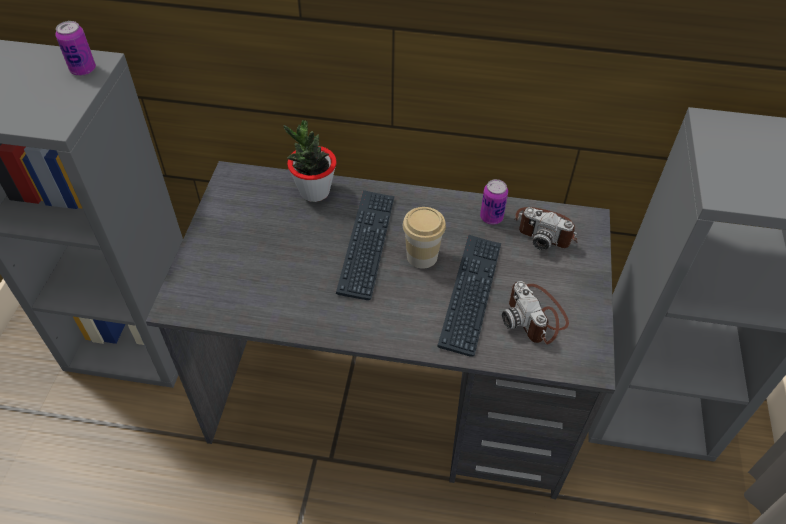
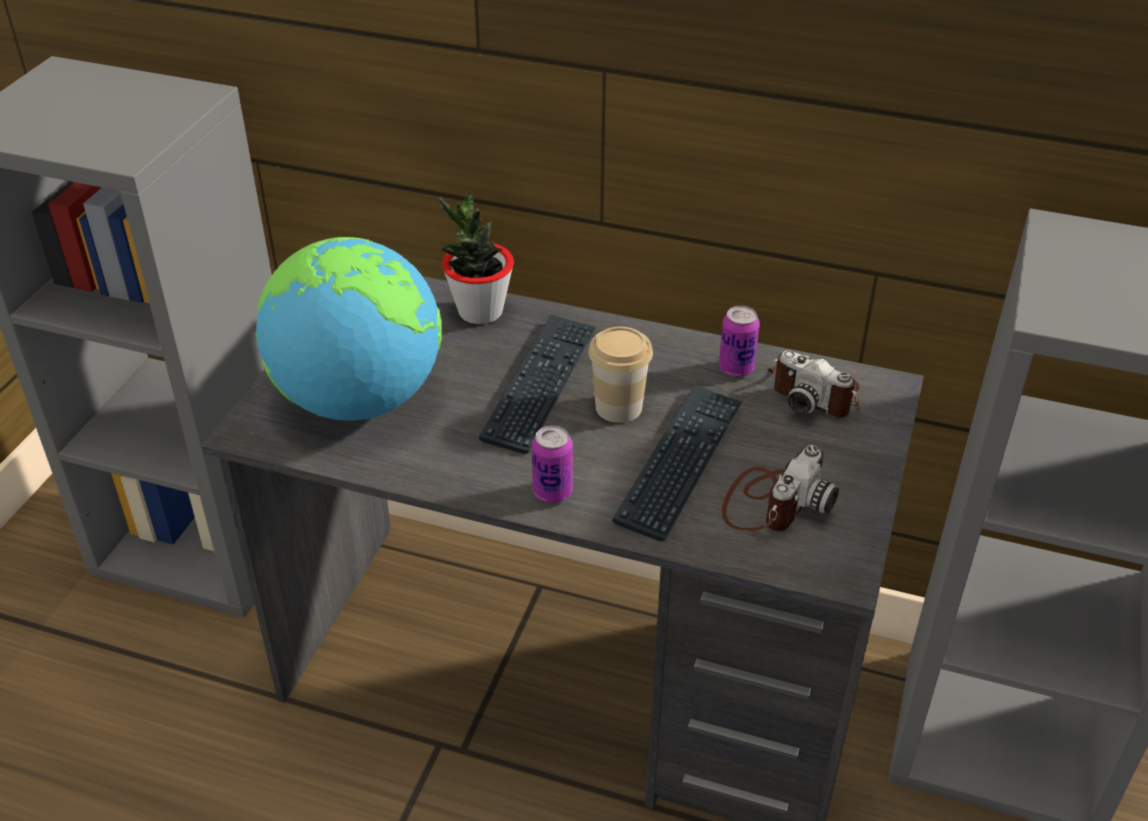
camera: 10 degrees right, 10 degrees down
(83, 70) = (178, 101): can -> can (552, 492)
(247, 271) = (358, 399): none -> globe
(535, 316) = (773, 501): camera -> camera turned 135 degrees counterclockwise

